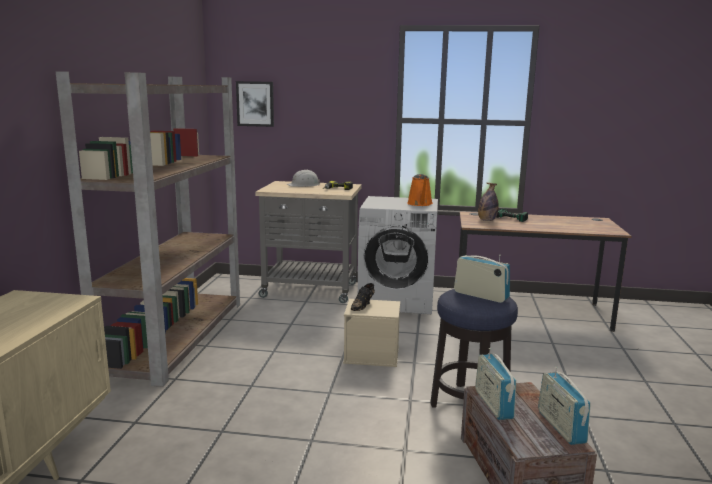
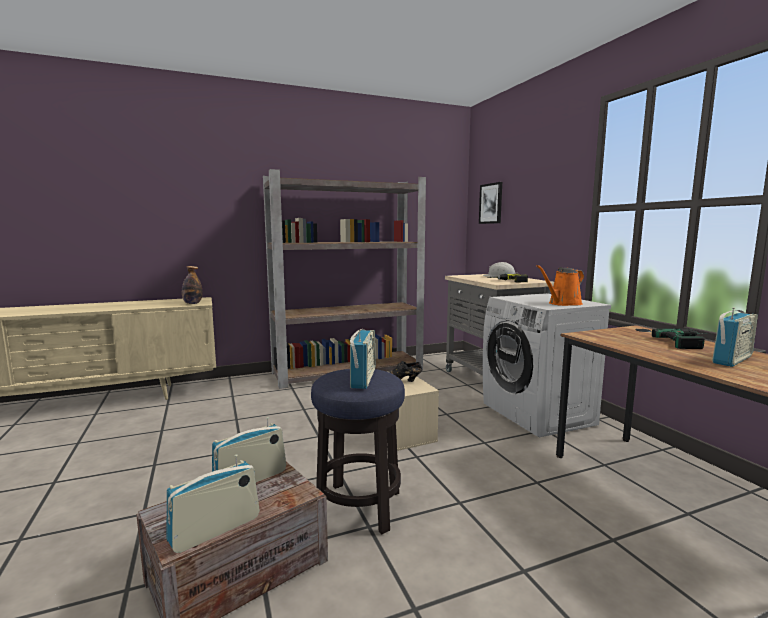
camera: 60 degrees right, 5 degrees down
(487, 220) = (627, 336): bottle -> bottle (192, 303)
(552, 222) = (732, 360): none -> radio

